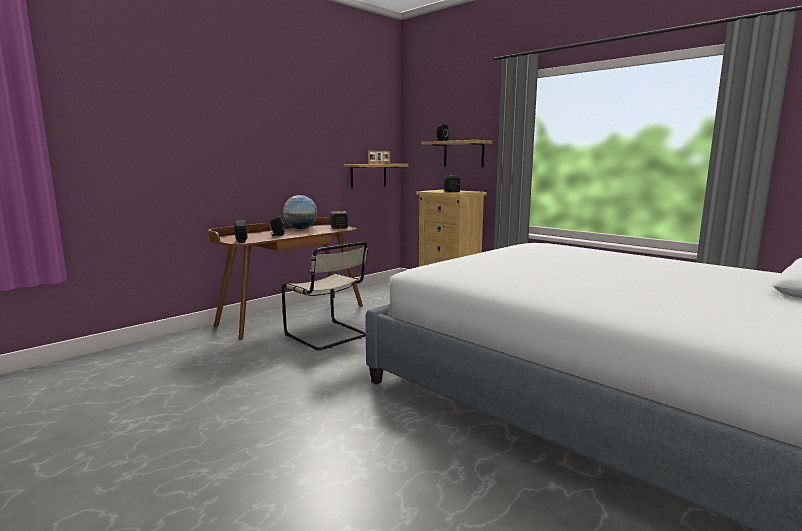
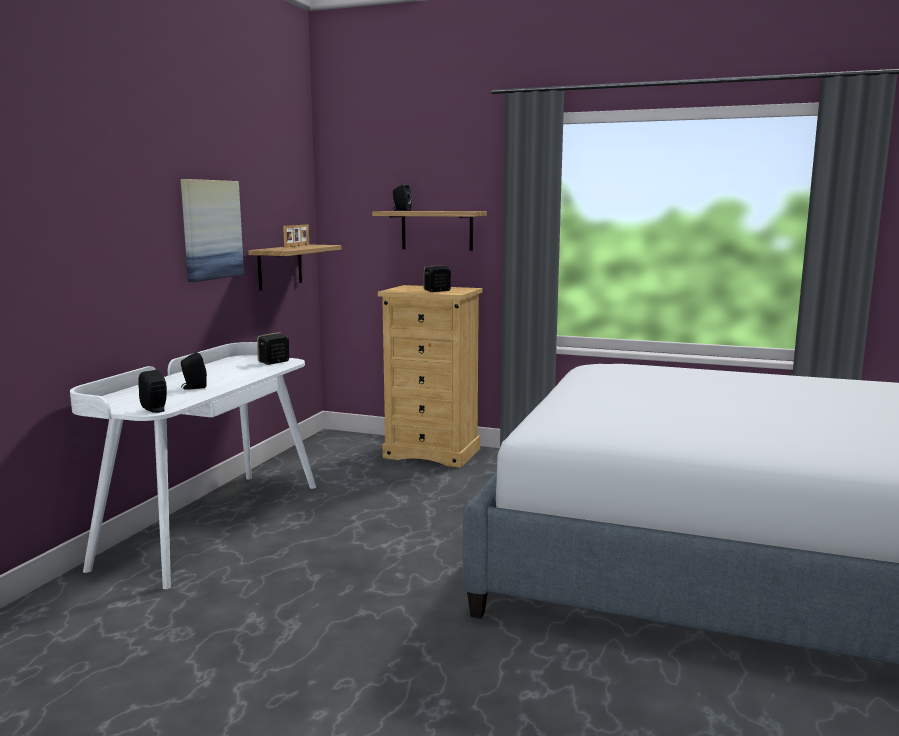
camera: 25 degrees left, 0 degrees up
(292, 315) = (212, 523): brown desk -> white desk
(301, 229) = (209, 369): globe -> none
(315, 150) = (211, 229): none -> picture
(328, 336) = (318, 550): beige chair -> none

